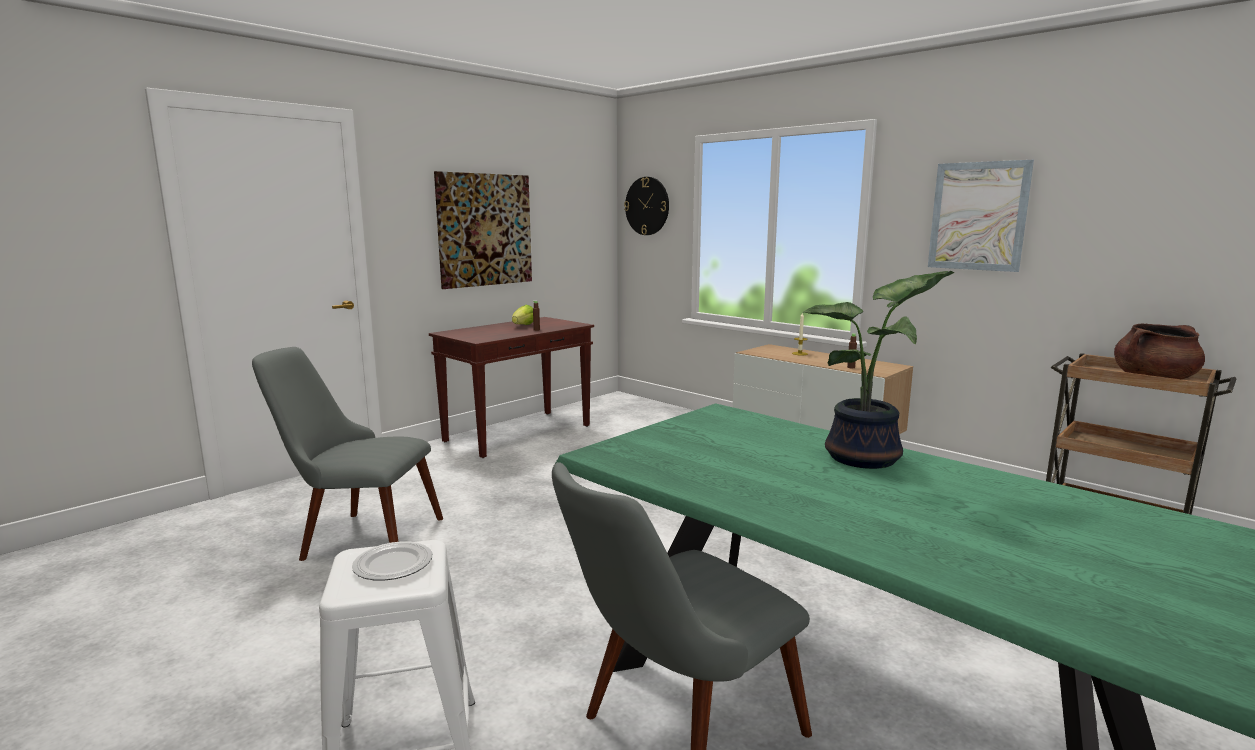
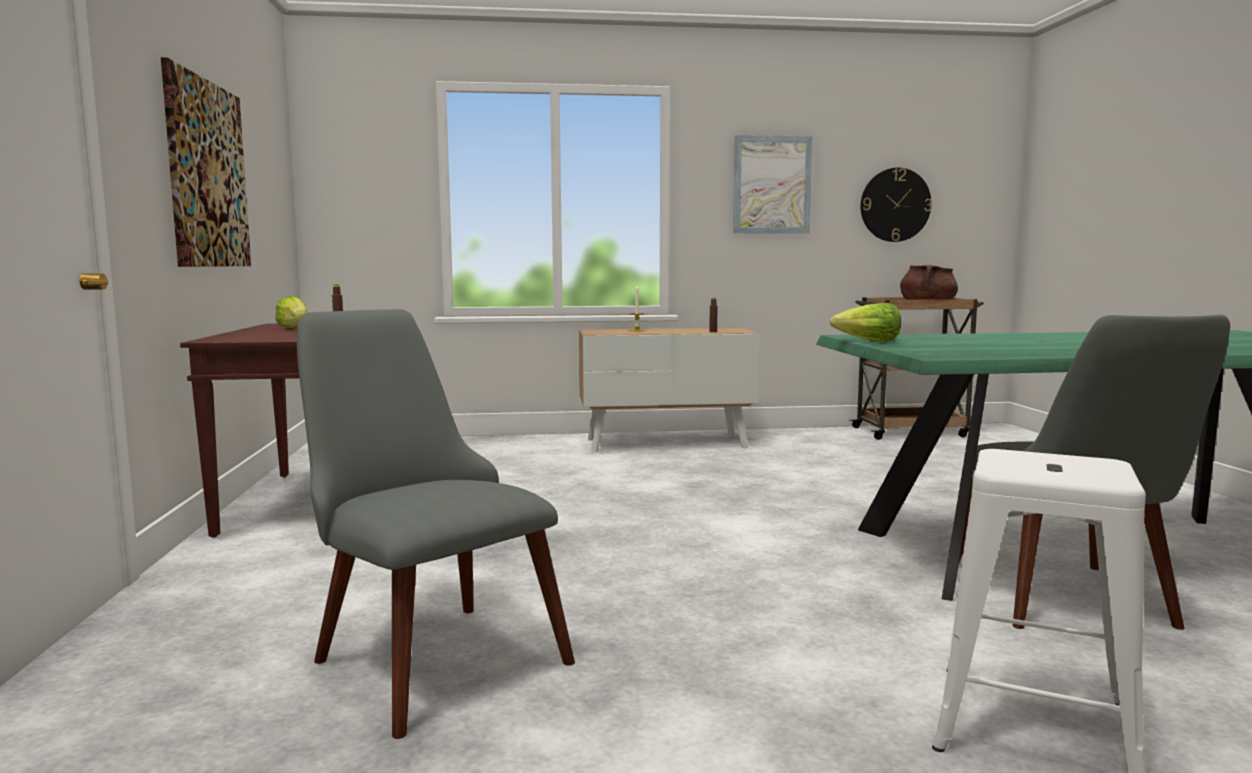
camera: 50 degrees left, 5 degrees down
(357, 538) = (423, 651): grey chair -> grey chair turned 90 degrees clockwise
(393, 564) = (1045, 463): plate -> none
(647, 206) = (355, 169): wall clock -> wall clock (895, 205)
(682, 421) = (868, 341): none -> lettuce
(867, 459) = (1031, 336): potted plant -> none

